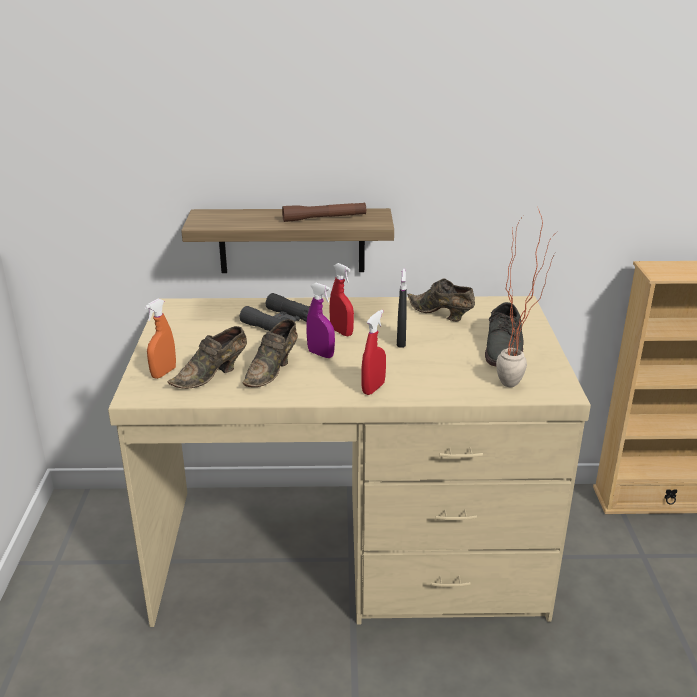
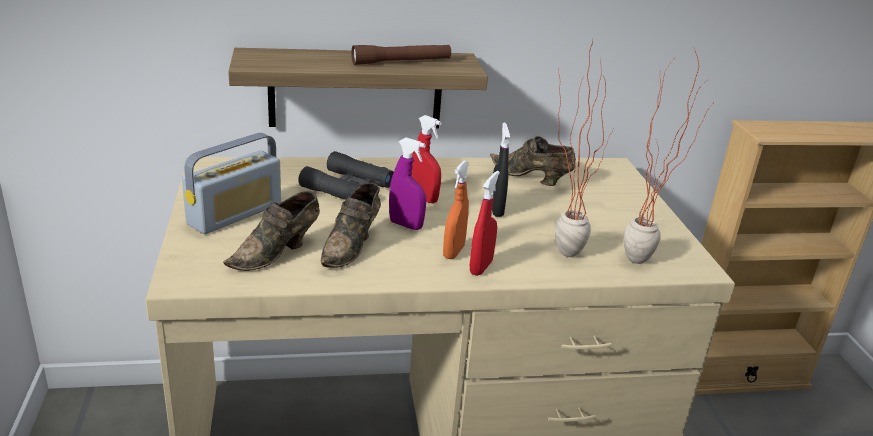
camera: 10 degrees left, 0 degrees up
(163, 373) = (213, 250): orange spray bottle -> orange spray bottle (453, 252)
(185, 345) = (235, 214): none -> radio
(445, 374) = (560, 248): none -> potted plant
(504, 346) = (614, 215): grey shoe -> none

